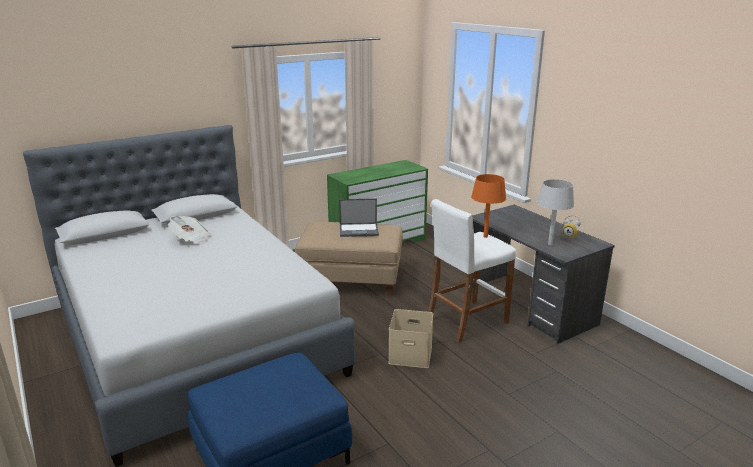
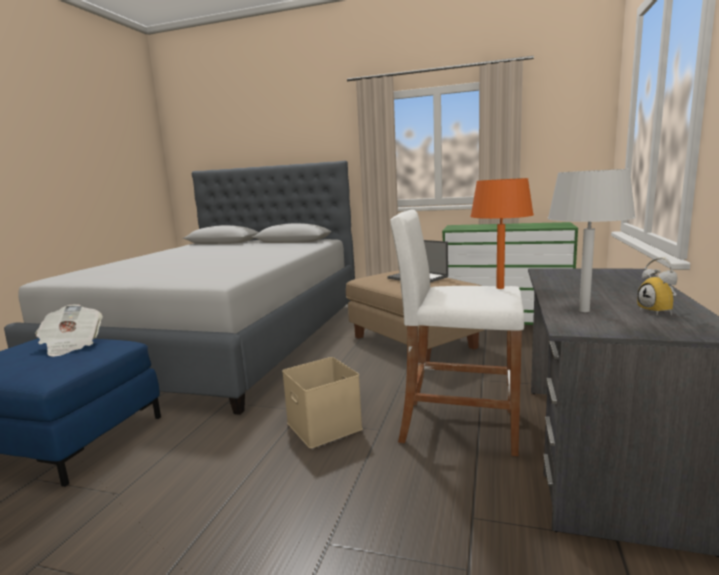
camera: 50 degrees right, 10 degrees down
(191, 240) = (247, 249): newspaper -> newspaper (71, 345)

